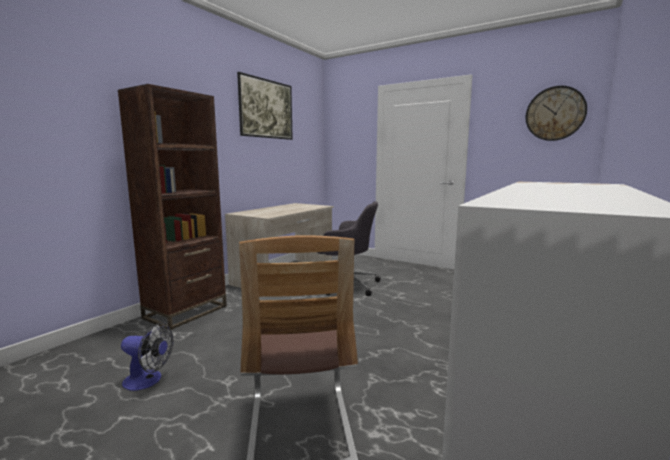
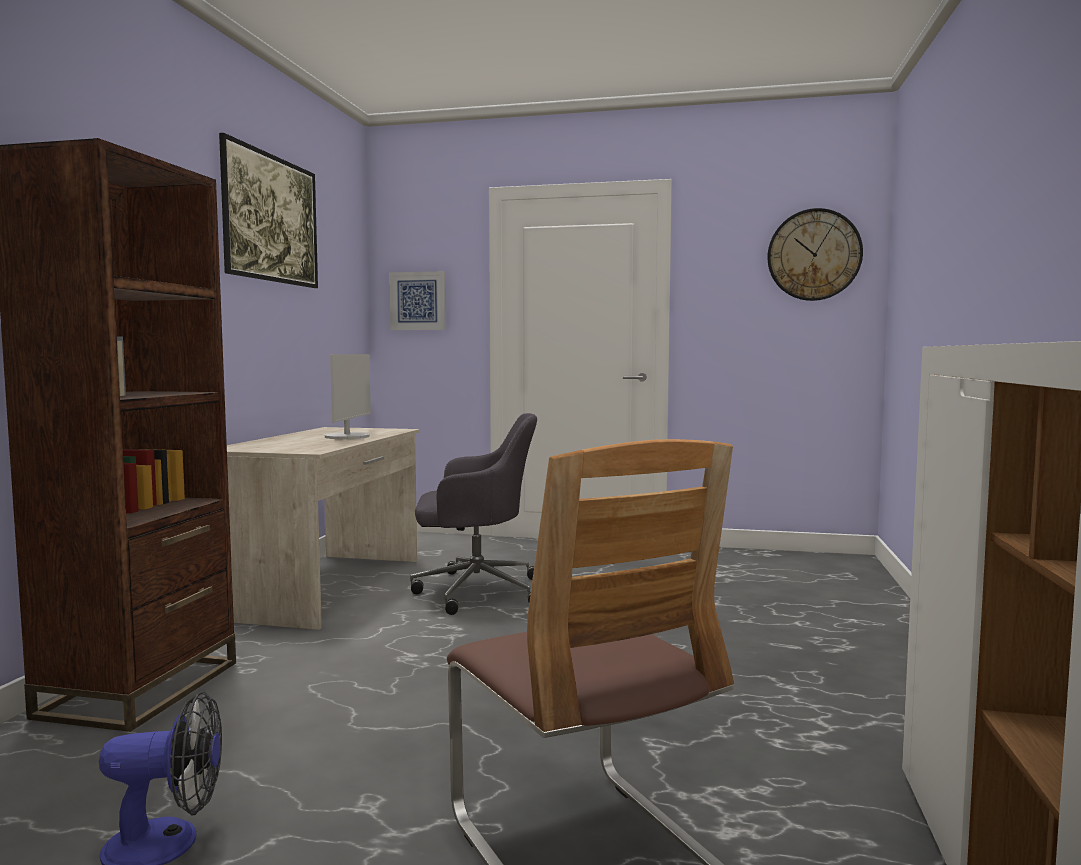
camera: 20 degrees left, 5 degrees down
(295, 209) = (348, 436): none -> monitor
(344, 143) = (418, 301): none -> picture

